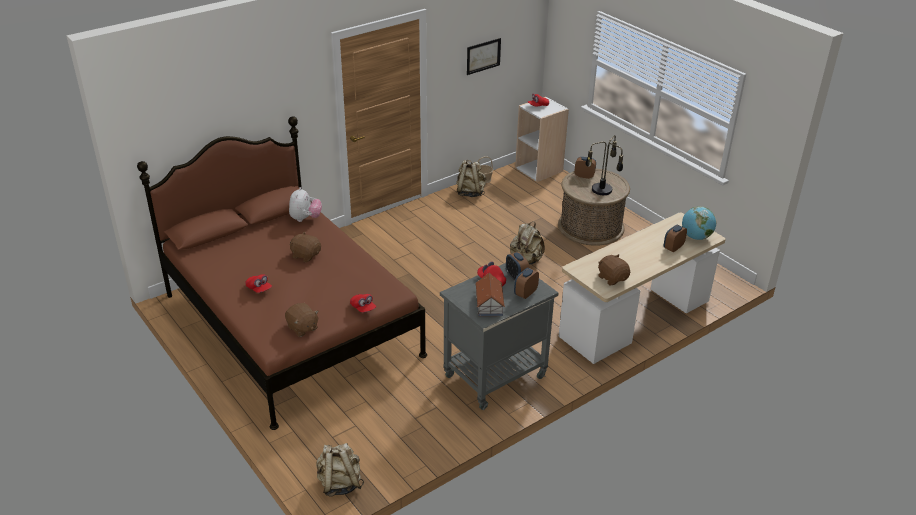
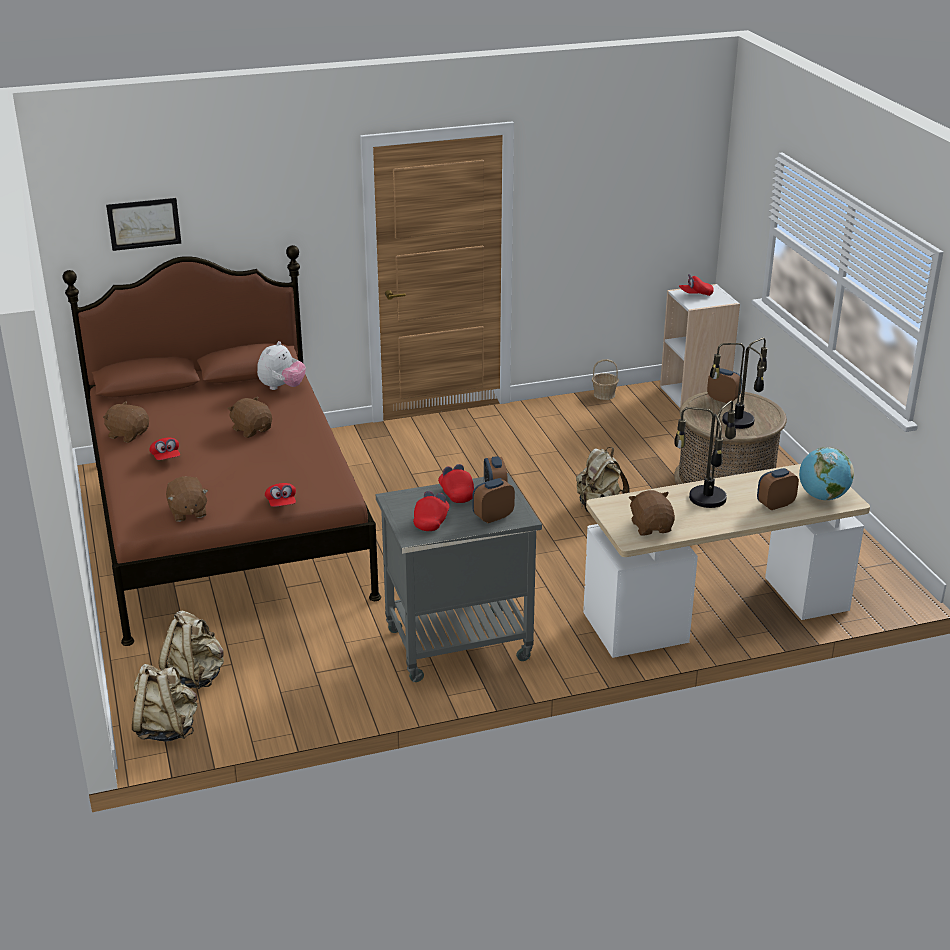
camera: 20 degrees right, 5 degrees down
(218, 276) = (128, 434): none -> brown plush toy
(470, 193) = (573, 408): beige backpack -> beige backpack (196, 676)
(483, 56) = (610, 206): picture -> picture (144, 224)
(489, 304) = (431, 520): toy house -> red cap
(631, 251) = (706, 498): none -> table lamp

